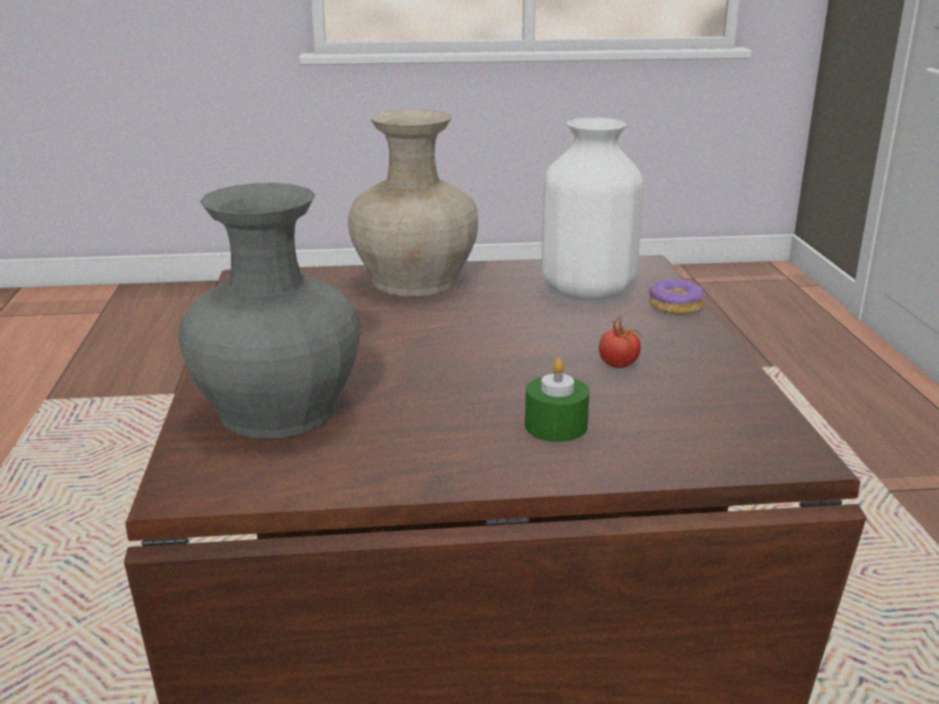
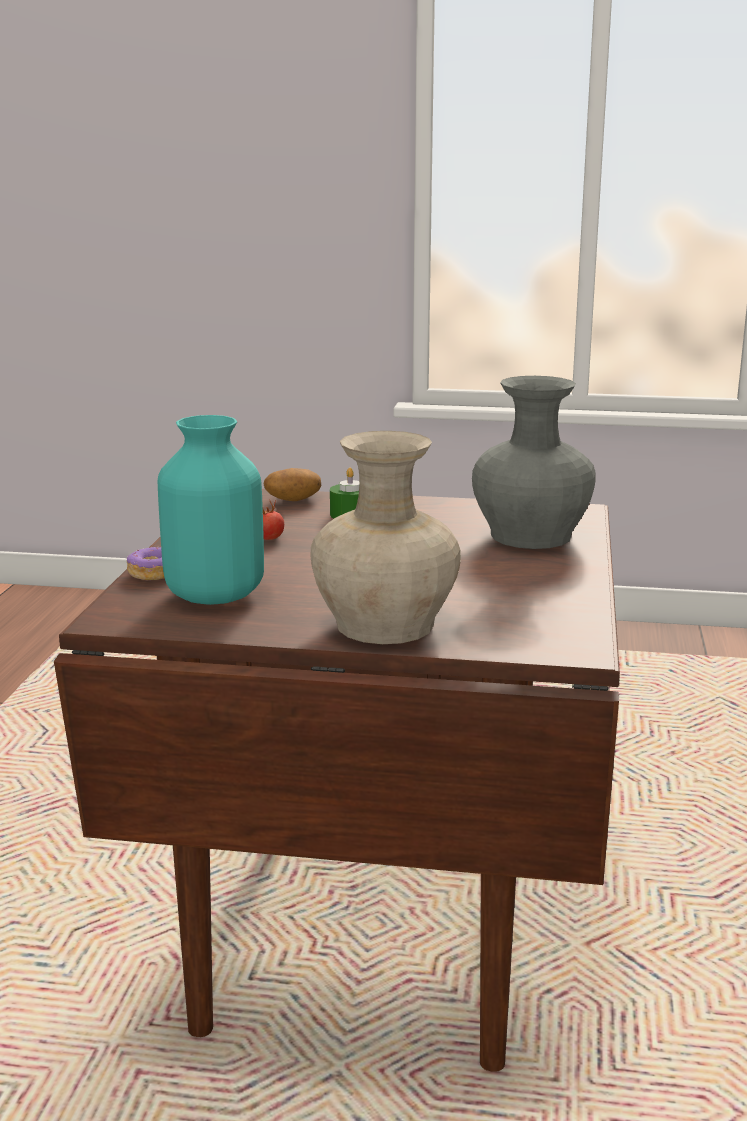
camera: 165 degrees left, 5 degrees down
(585, 291) = (216, 595): white vase -> turquoise vase
(675, 452) = (293, 500): none -> potato

